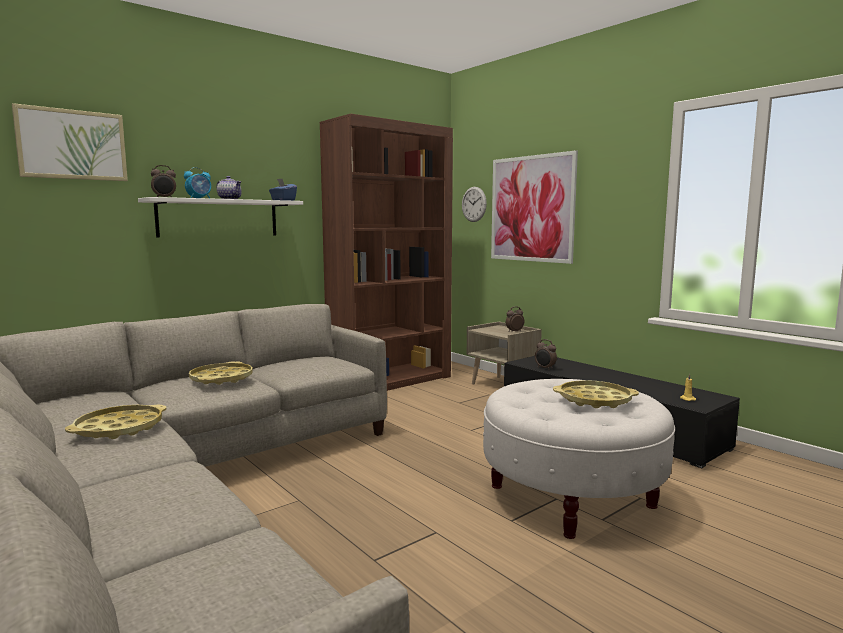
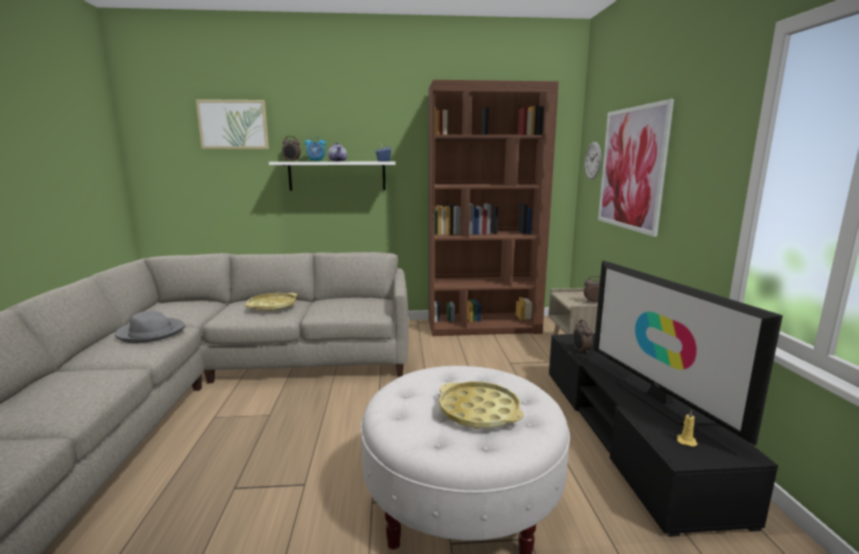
camera: 35 degrees right, 5 degrees up
(119, 428) = (151, 333): yellow tray -> grey hat
(639, 383) = (659, 400): none -> television

